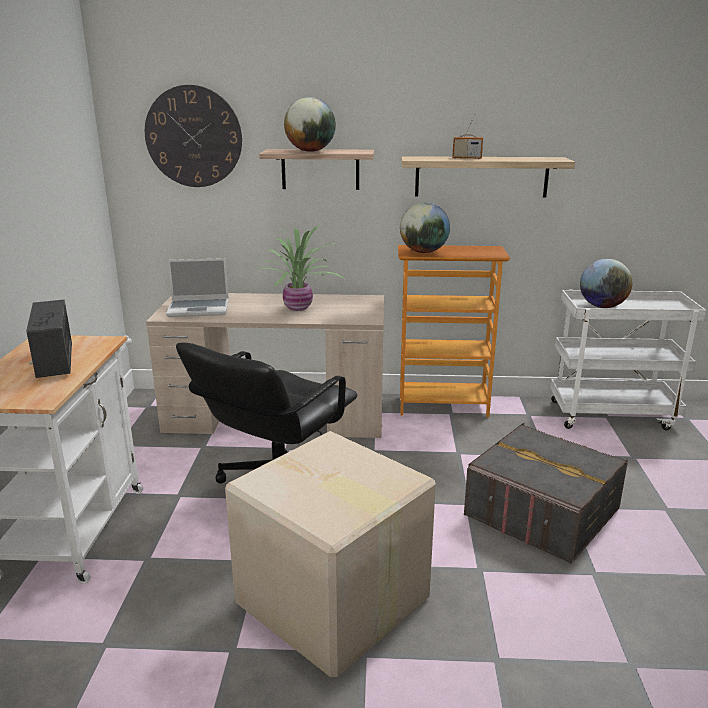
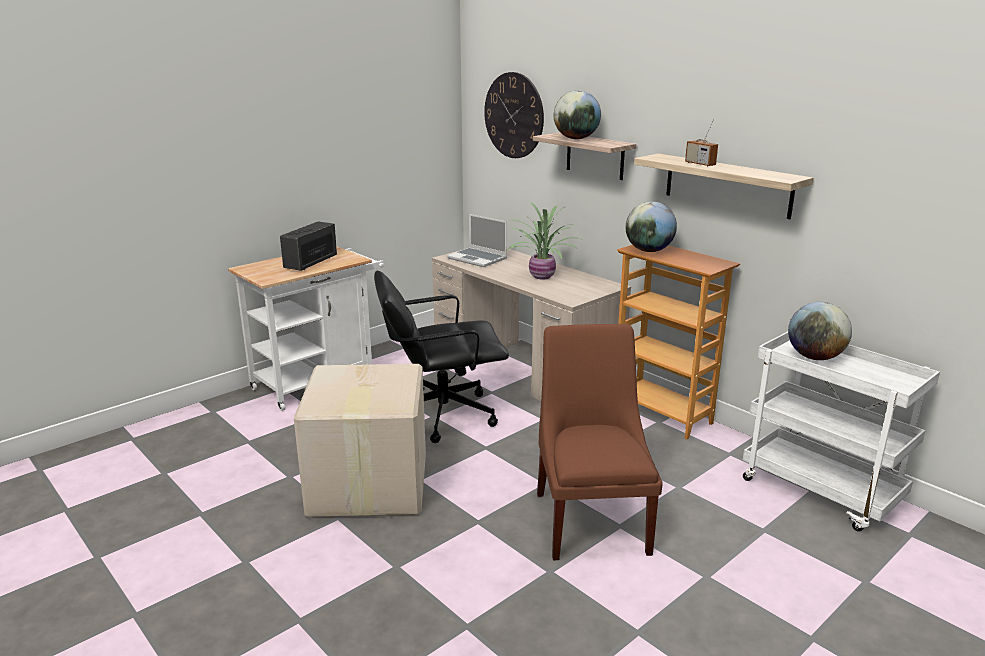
camera: 45 degrees right, 0 degrees up
(541, 512) = (591, 518): grey storage box -> brown chair

